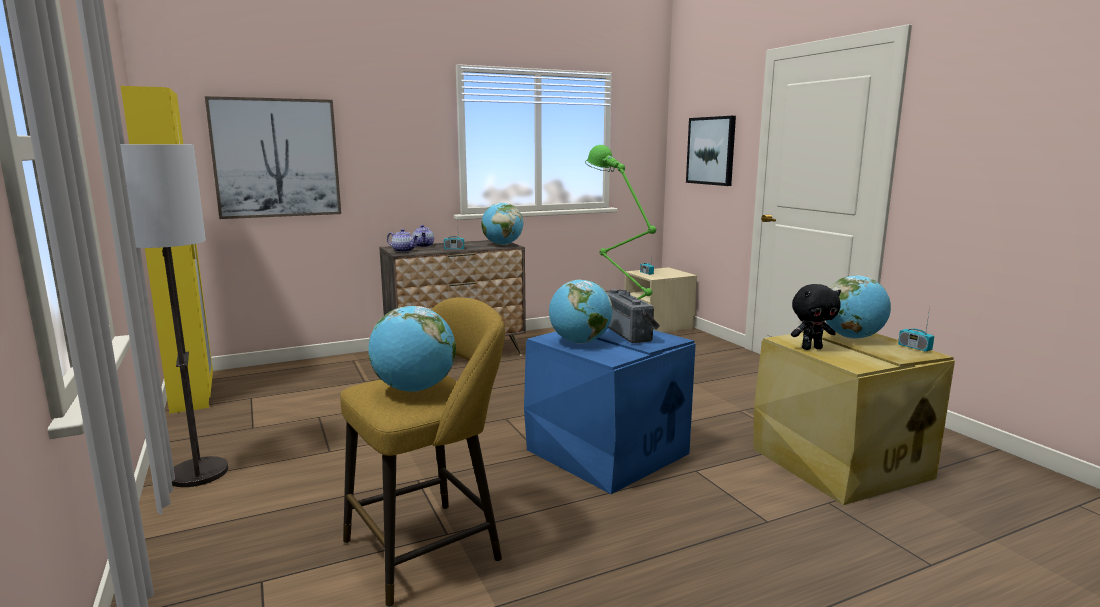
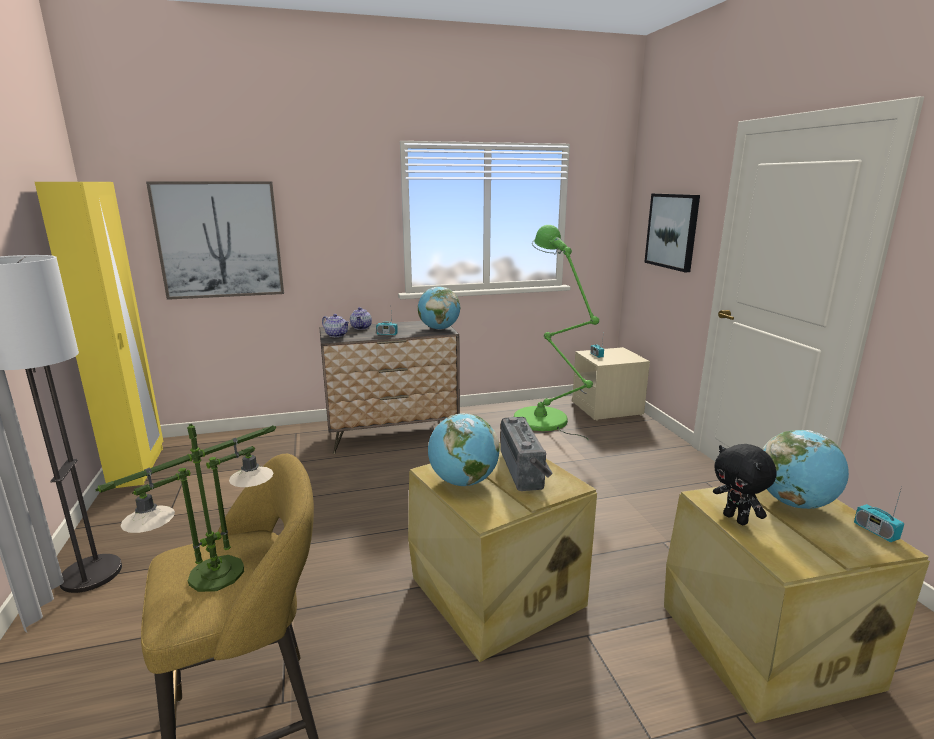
camera: 10 degrees right, 5 degrees up
(414, 389) = (217, 573): globe -> table lamp
(607, 453) = (496, 593): blue storage box -> beige storage box
(811, 348) = (736, 519): black plush toy -> black plush toy turned 60 degrees clockwise

